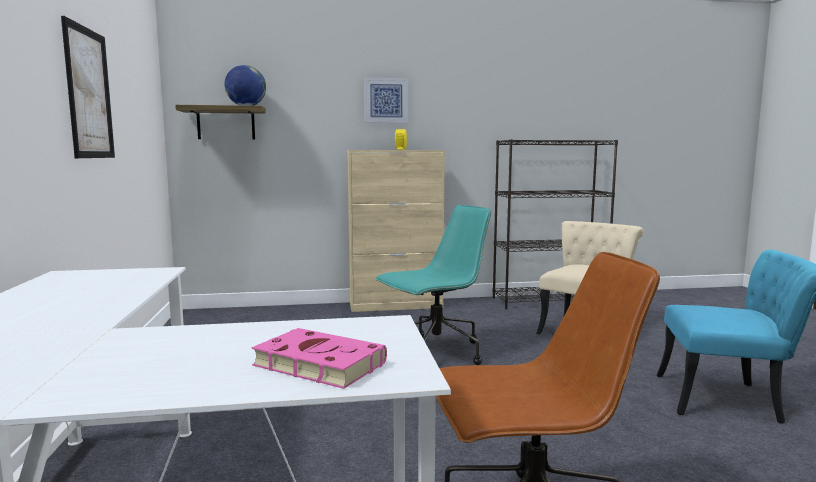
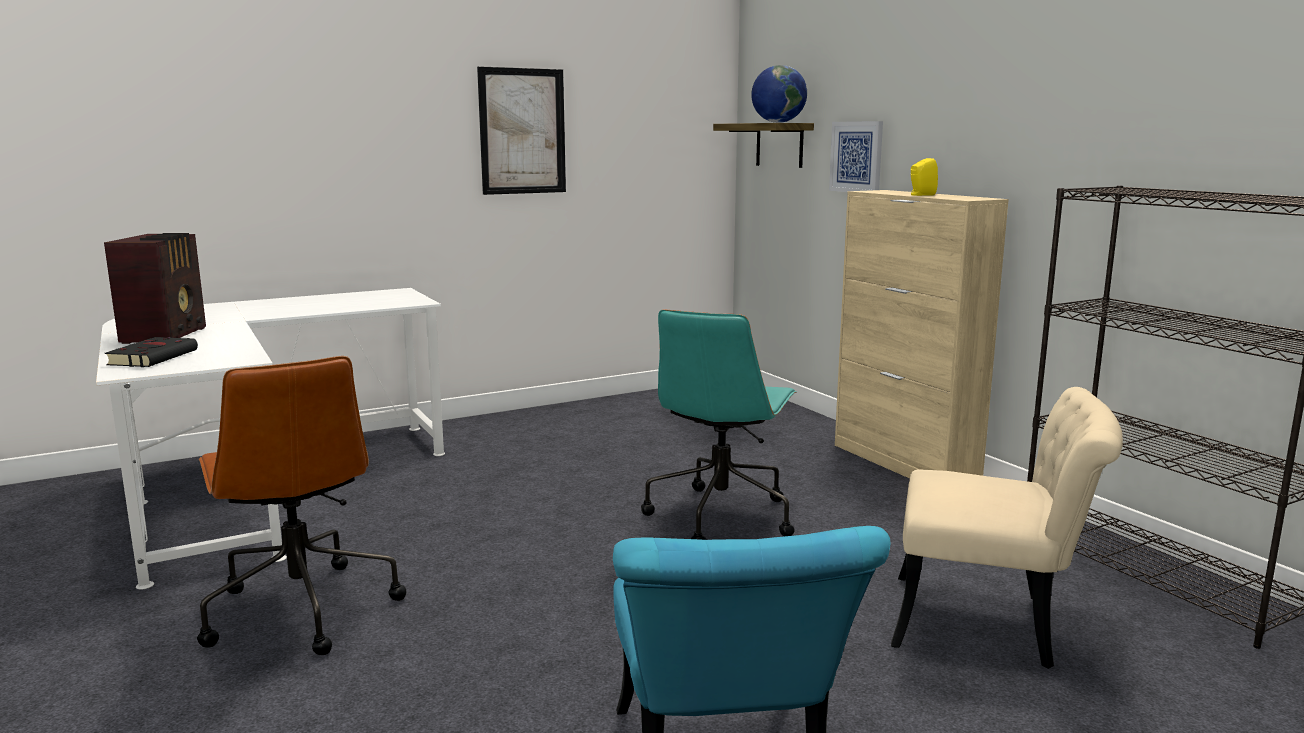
camera: 70 degrees right, 5 degrees up
(140, 365) = (167, 335): none -> radio
(316, 364) = (154, 357): pink book -> black book
(386, 100) = (947, 104): picture -> picture (857, 157)
(435, 353) = (721, 516): turquoise office chair -> turquoise office chair turned 75 degrees clockwise

